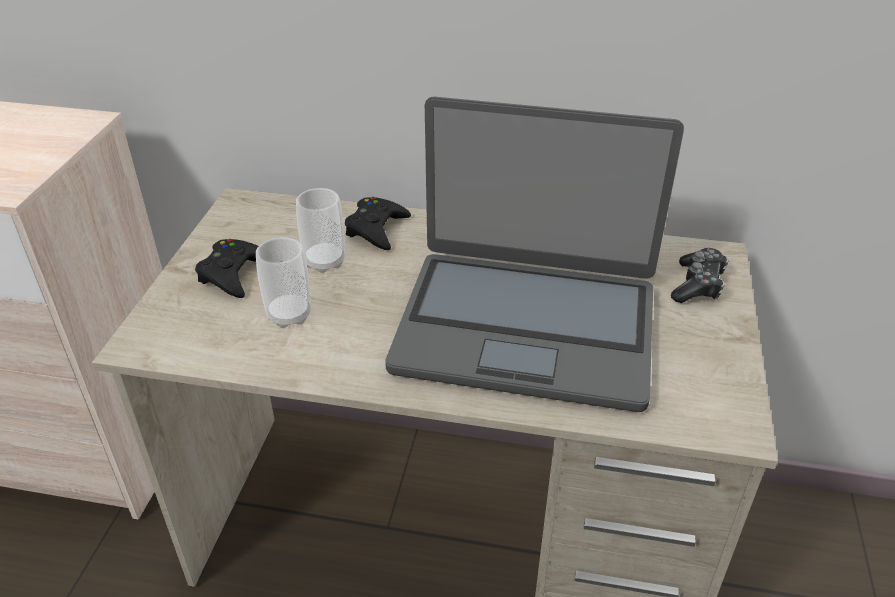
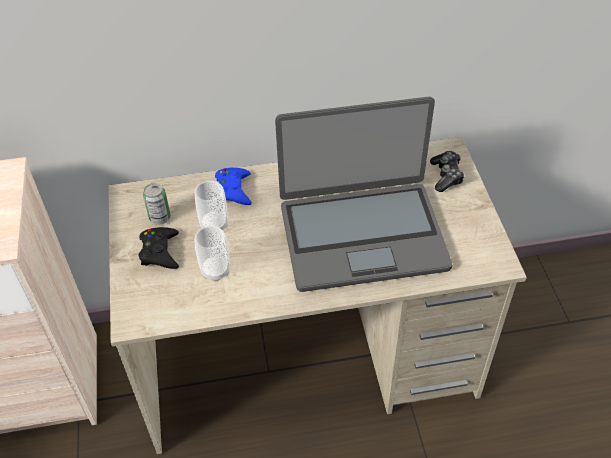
camera: 20 degrees left, 10 degrees up
(261, 236) = (160, 218): none -> can
(376, 229) = (233, 190): black game controller -> blue game controller

